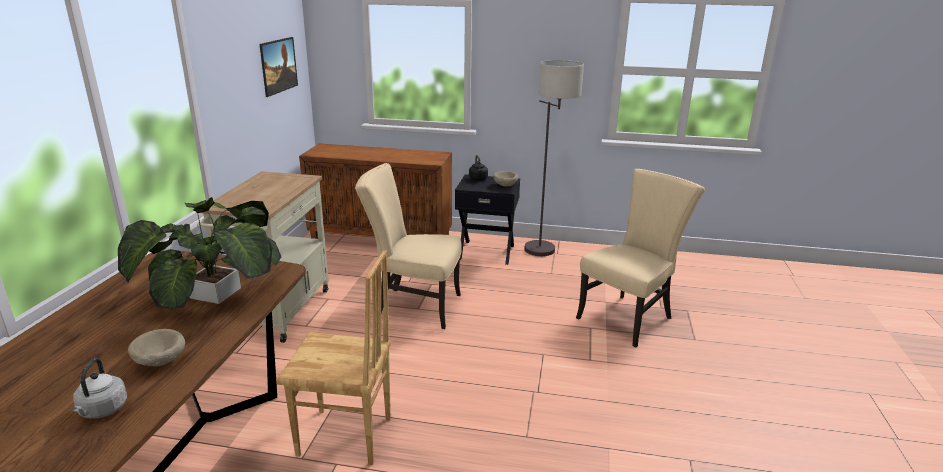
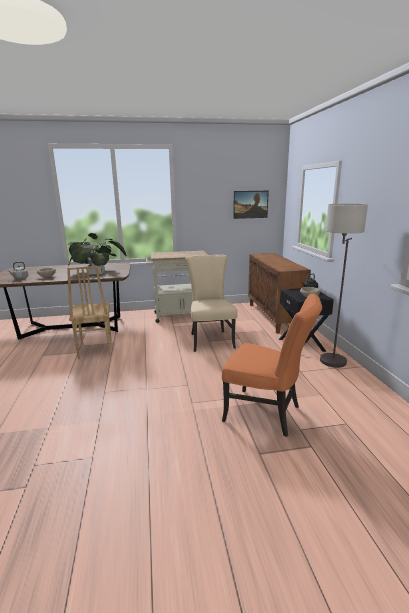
camera: 70 degrees right, 5 degrees down
(629, 317) = (267, 413): beige chair -> orange chair

